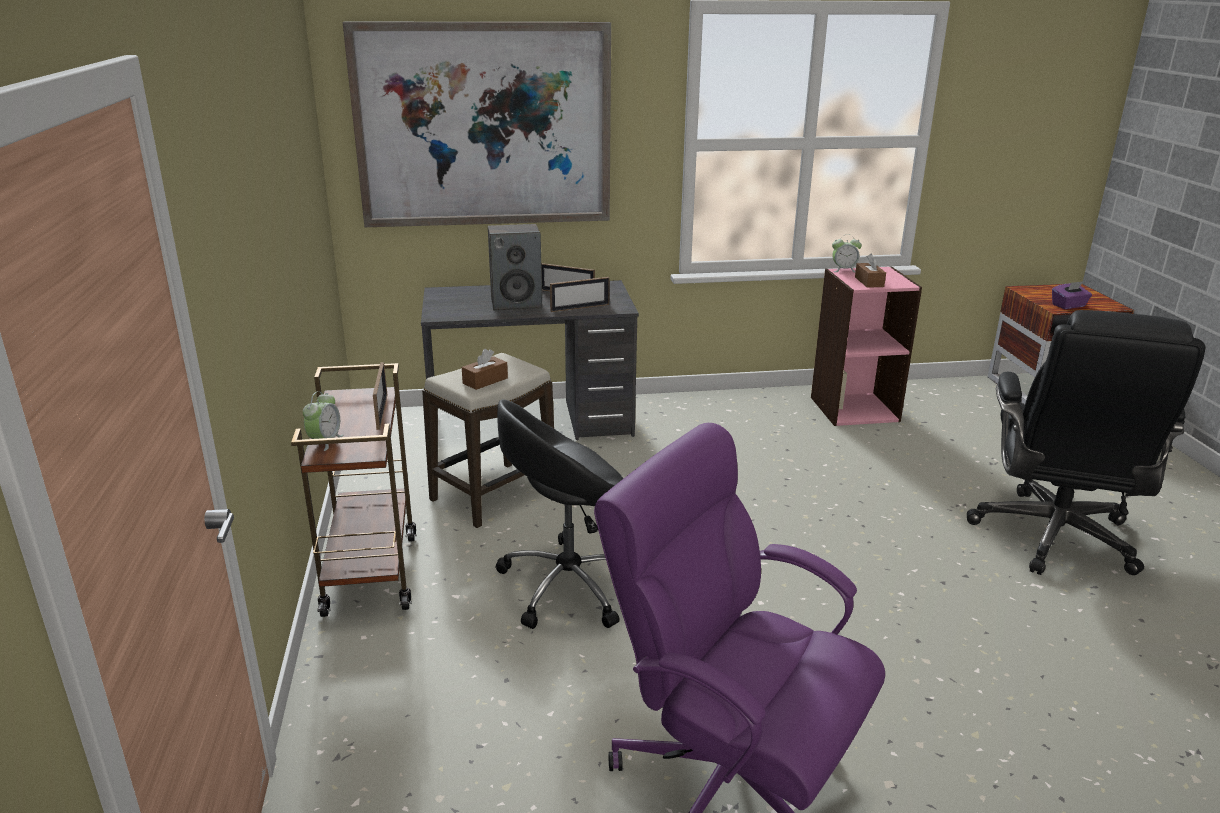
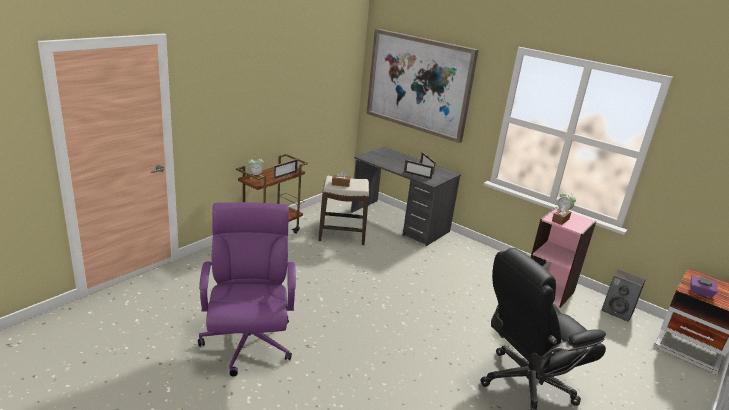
camera: 45 degrees right, 0 degrees up
(516, 303) = (399, 164): speaker -> speaker (617, 312)
(564, 587) = (310, 271): black office chair -> none

